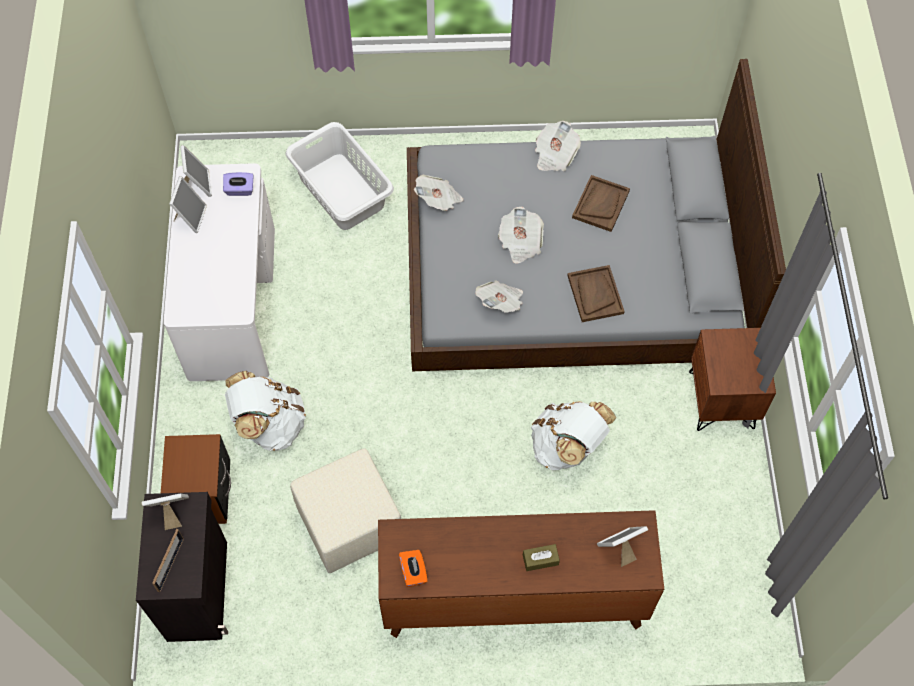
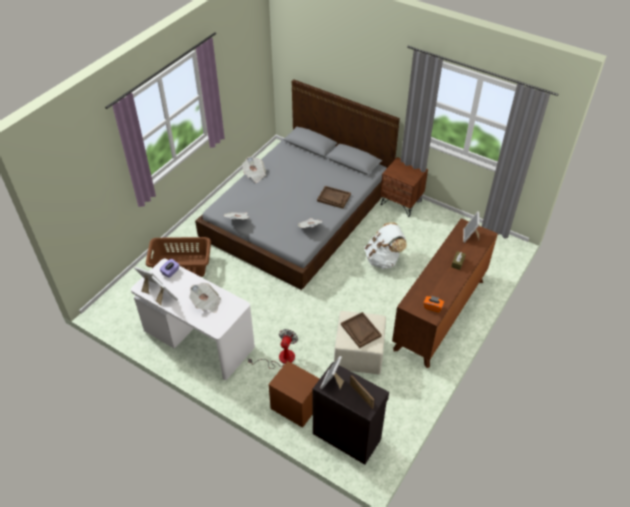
camera: 55 degrees left, 15 degrees down
(270, 424) = (280, 358): white backpack -> fan
(342, 191) = (181, 266): white laundry basket -> brown laundry basket
(520, 243) = (286, 207): newspaper -> newspaper (206, 303)
(600, 204) = (292, 174): brown tray -> brown tray (360, 330)

